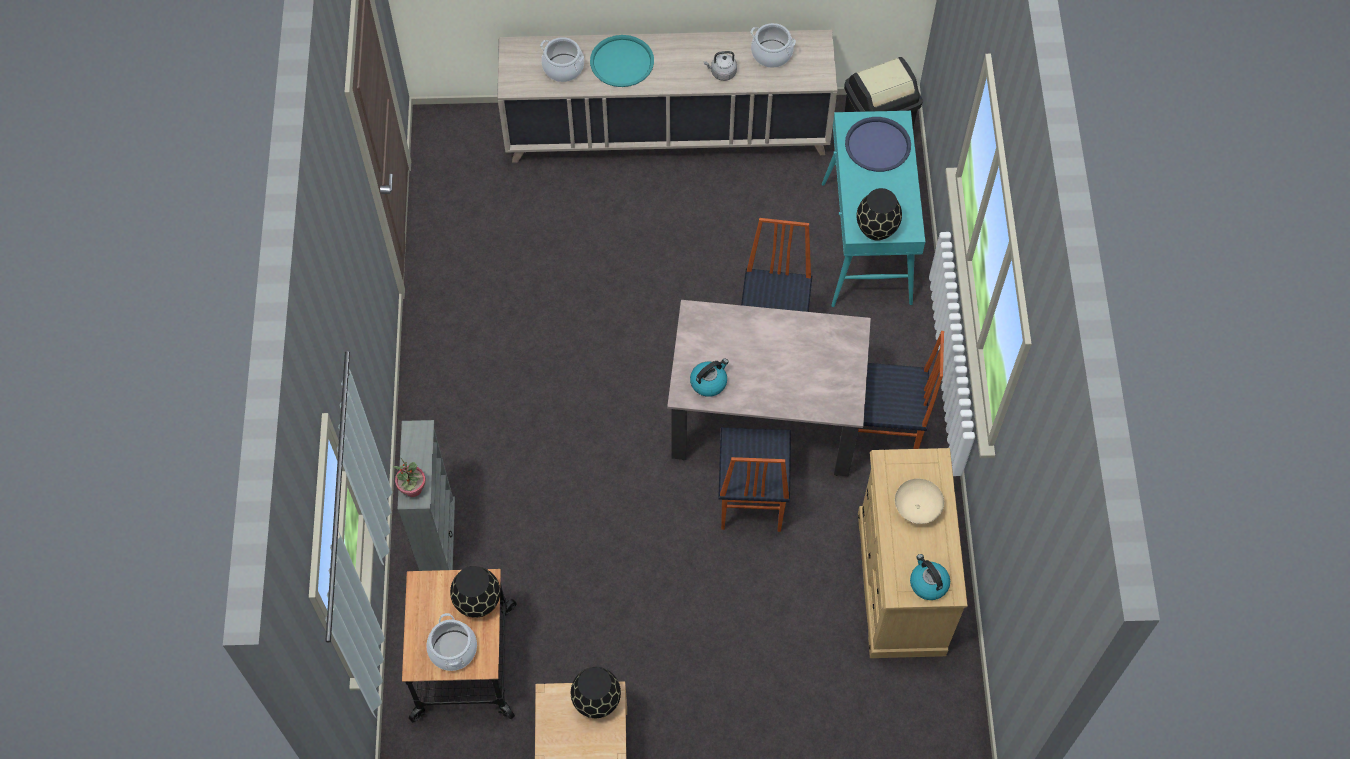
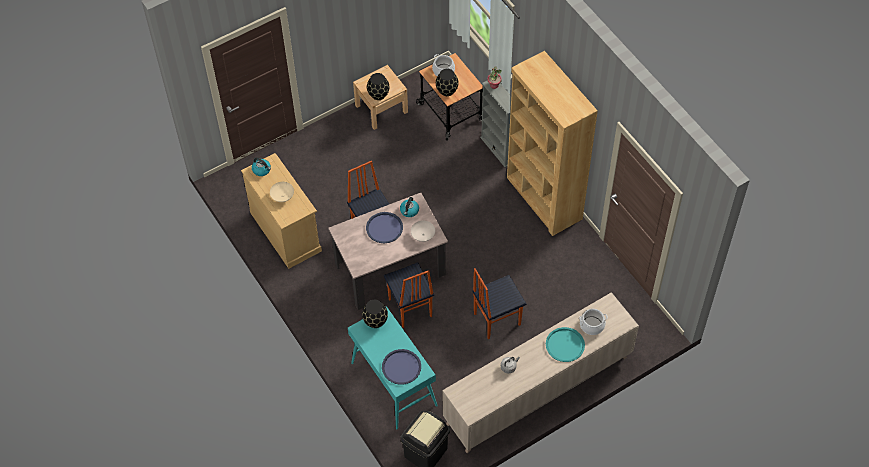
camera: 150 degrees right, 5 degrees down
(436, 405) = (543, 199): none -> brown bookcase
(715, 329) = (422, 235): none -> white bowl
(769, 374) = (384, 228): none -> blue tray
(771, 53) = (490, 393): cooking pot -> none
(883, 433) = (330, 292): chair -> chair (496, 319)

